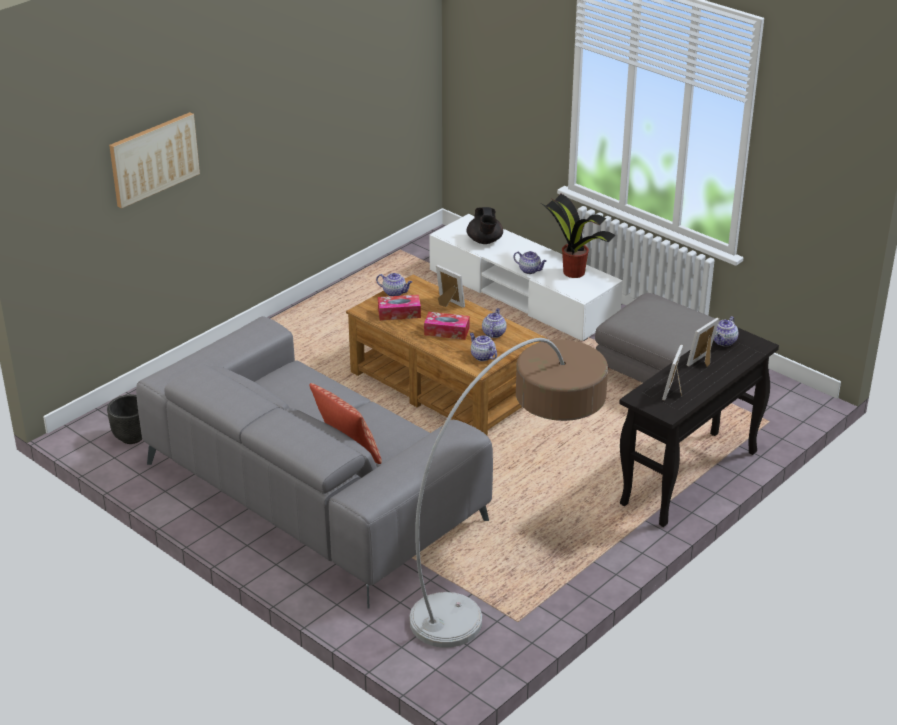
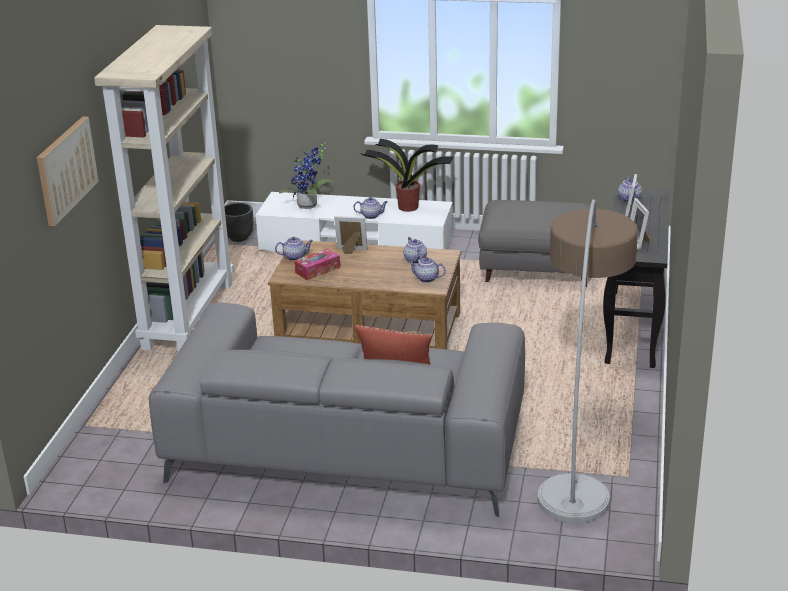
camera: 30 degrees left, 5 degrees down
(131, 437) = (123, 467): black planter -> black planter (238, 238)
(310, 315) = (188, 315): none -> beige bookcase
(446, 331) = (374, 270): tissue box -> none
(484, 241) = (309, 206): black teapot -> potted plant

